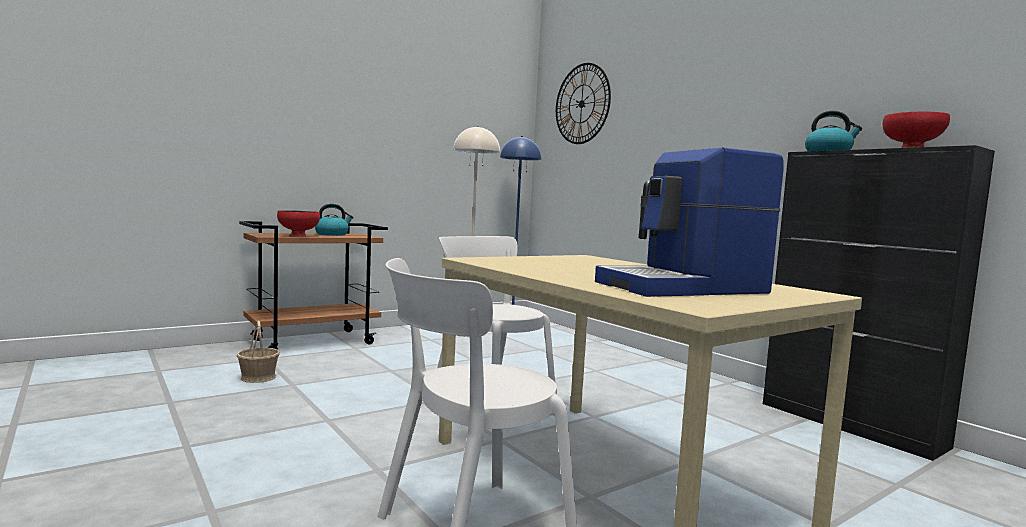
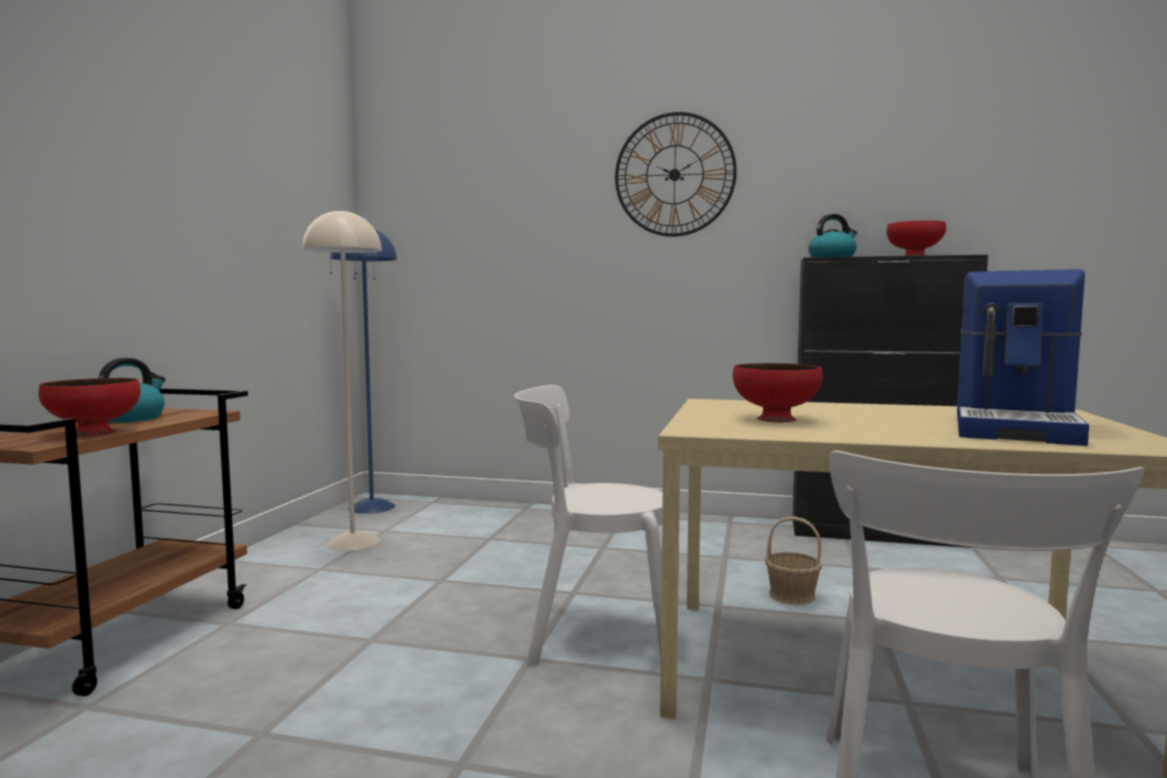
camera: 40 degrees left, 0 degrees up
(258, 377) = (160, 750): basket -> basket (791, 595)
(553, 264) = (775, 419): none -> red bowl
(582, 104) = (451, 181): wall clock -> wall clock (674, 175)

